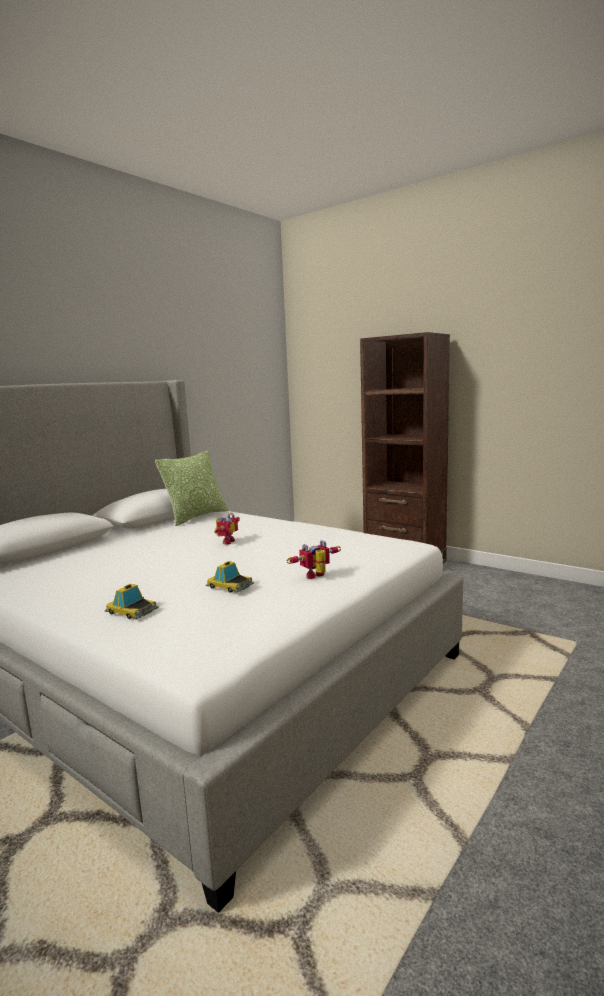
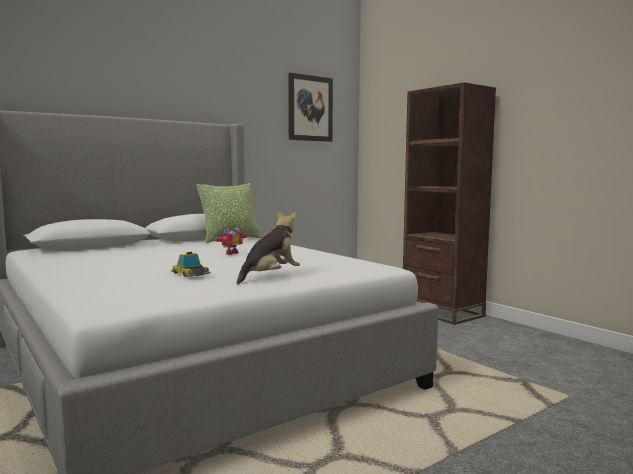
camera: 15 degrees right, 5 degrees down
(132, 610) = (99, 279): toy car -> none
(241, 353) = (310, 108): none -> picture
(317, 577) = (270, 276): toy robot -> plush toy

